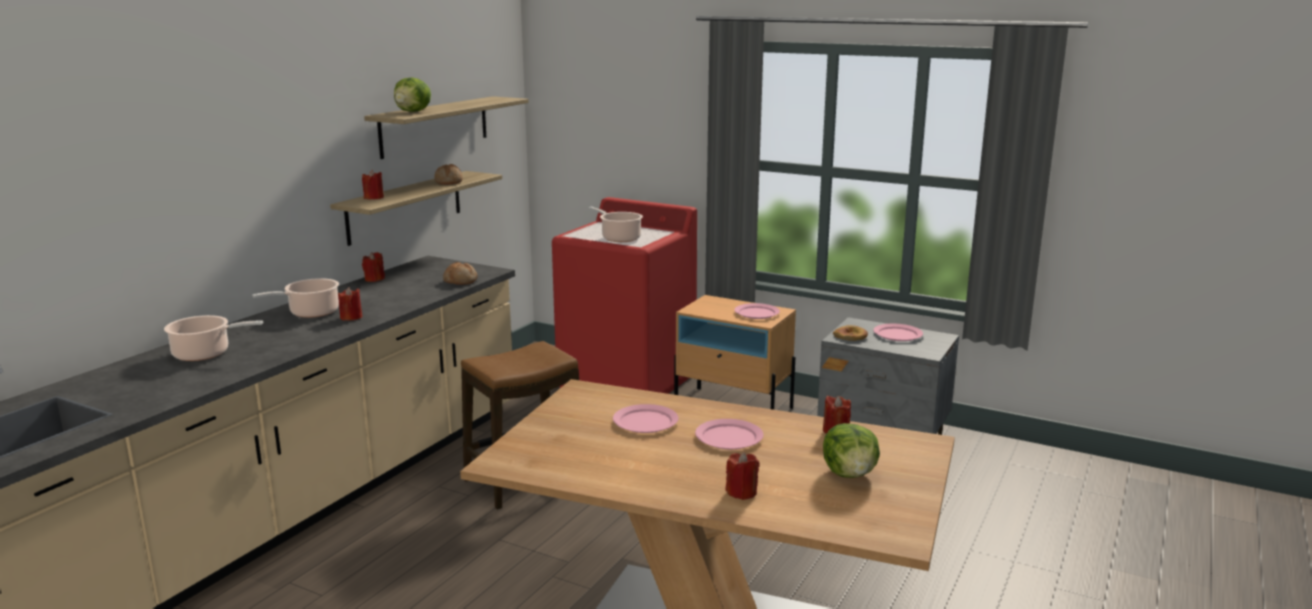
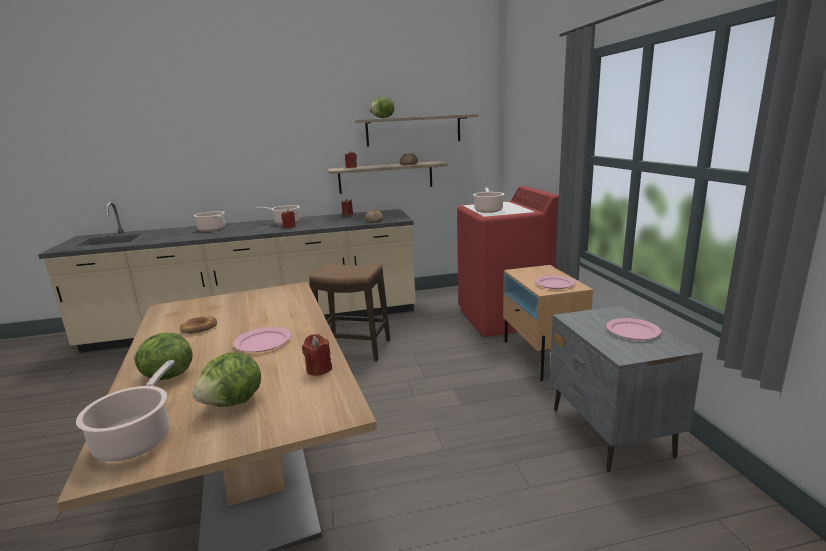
camera: 50 degrees right, 0 degrees up
(645, 422) = (262, 315): pink plate -> none
(741, 492) = (166, 376): red candle -> lettuce
(851, 336) = (585, 319): bread -> bread (199, 327)
(862, 521) = (136, 438): none -> cooking pot

